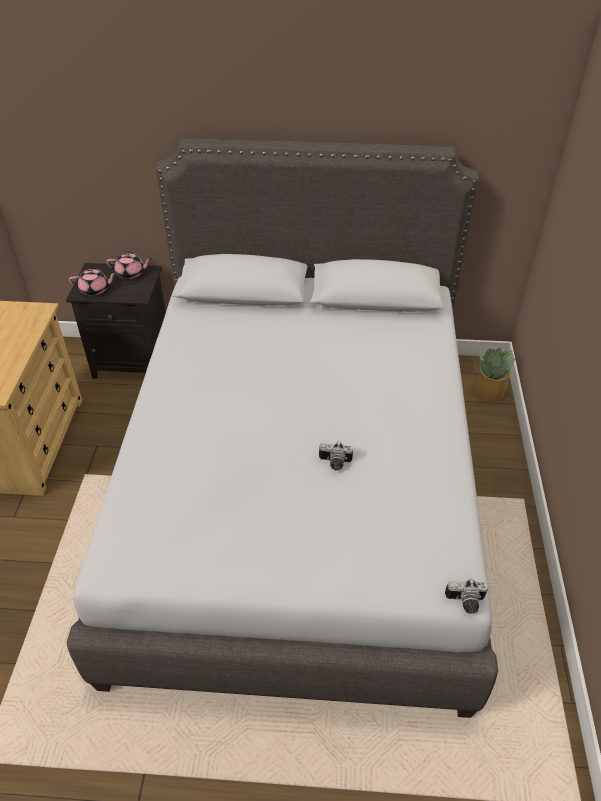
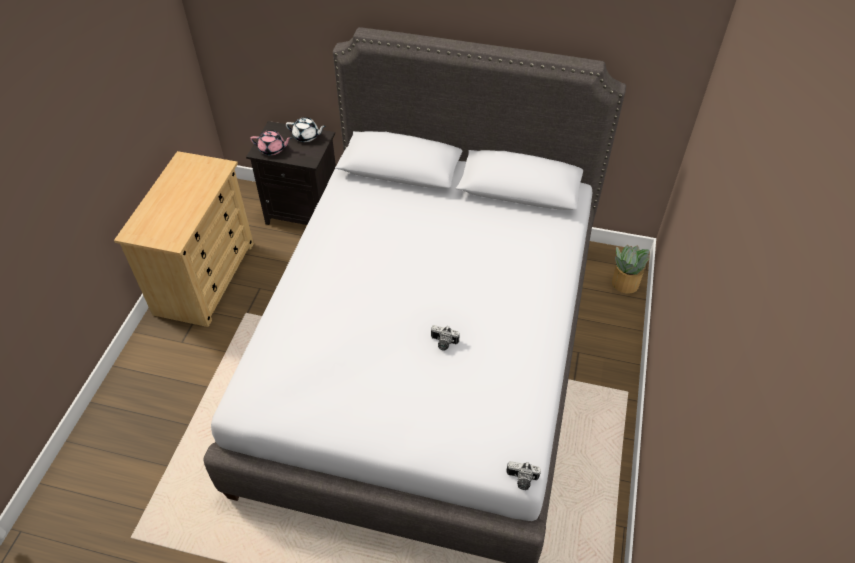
camera: 10 degrees right, 5 degrees up
(131, 273) = (306, 136): pink teapot -> white teapot

